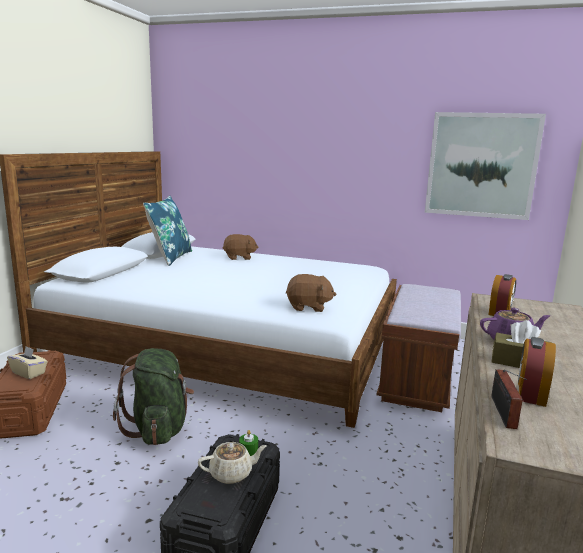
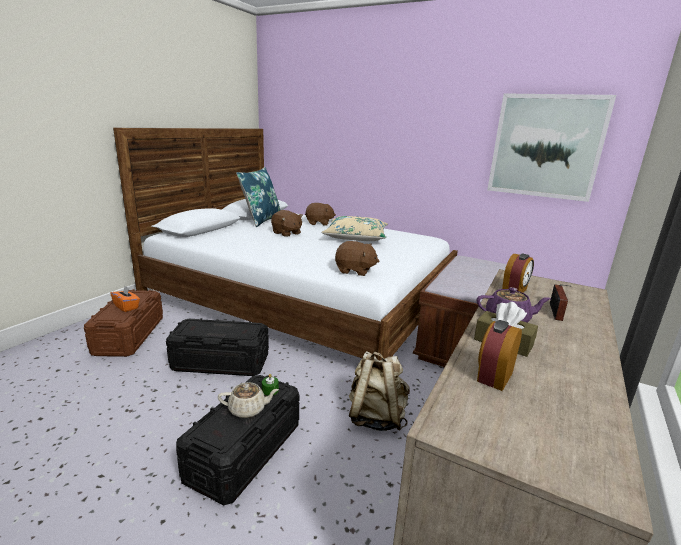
camera: 10 degrees right, 5 degrees up
(29, 373) = (126, 307): beige tissue box -> orange tissue box
(158, 429) = (220, 362): green backpack -> black storage box
(208, 271) = (286, 233): none -> brown plush toy
(289, 270) = (356, 237): none -> beige pillow
(359, 469) = (376, 417): none -> beige backpack
(503, 414) = (452, 393): radio -> radio (555, 312)

